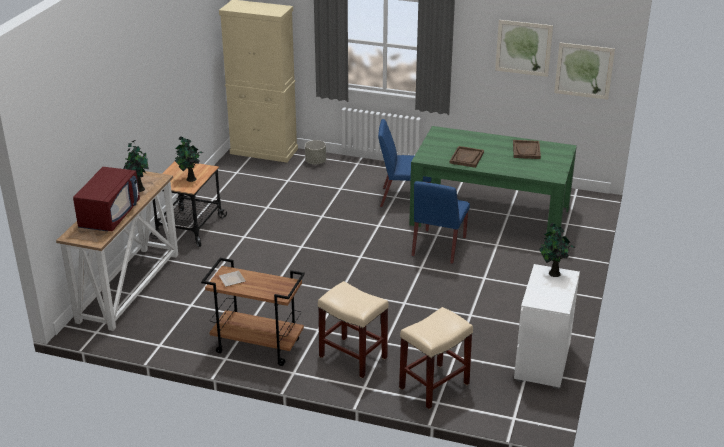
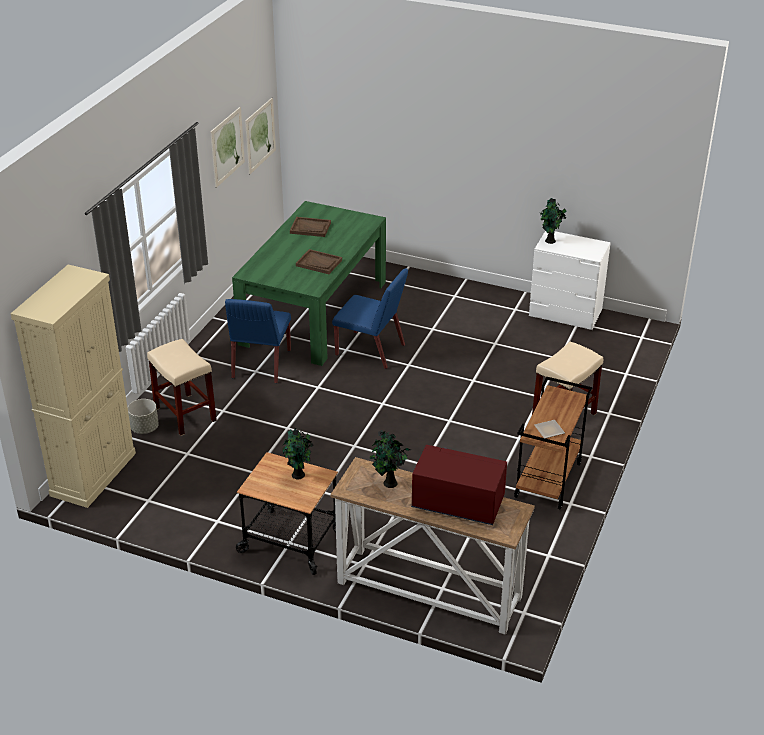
camera: 85 degrees left, 5 degrees up
(434, 385) = (602, 373): beige stool -> beige stool (184, 414)

